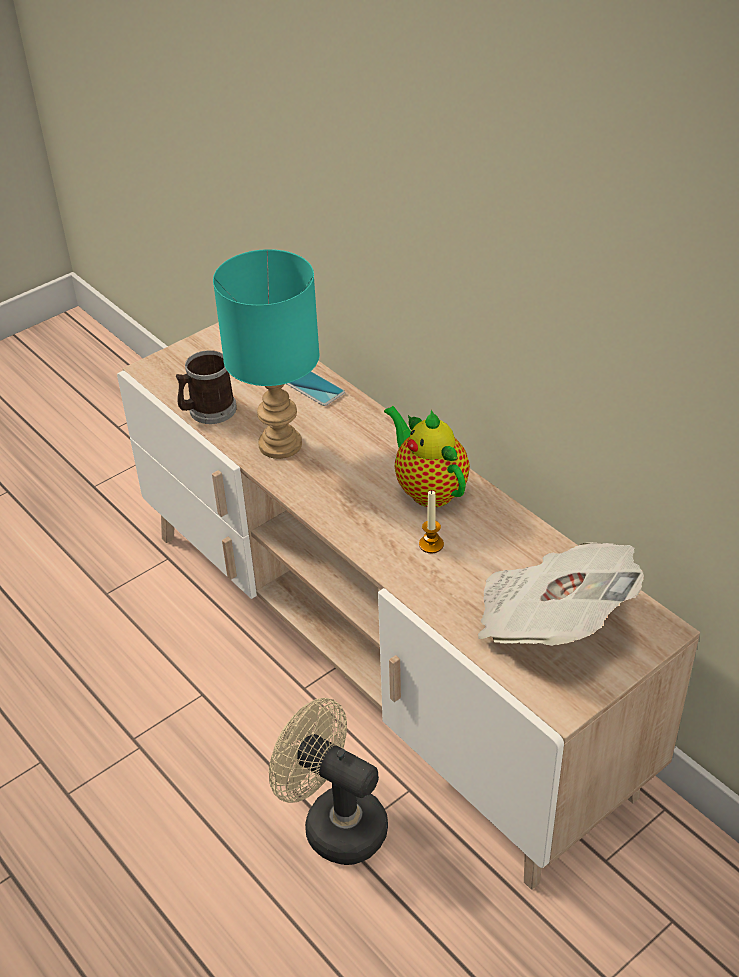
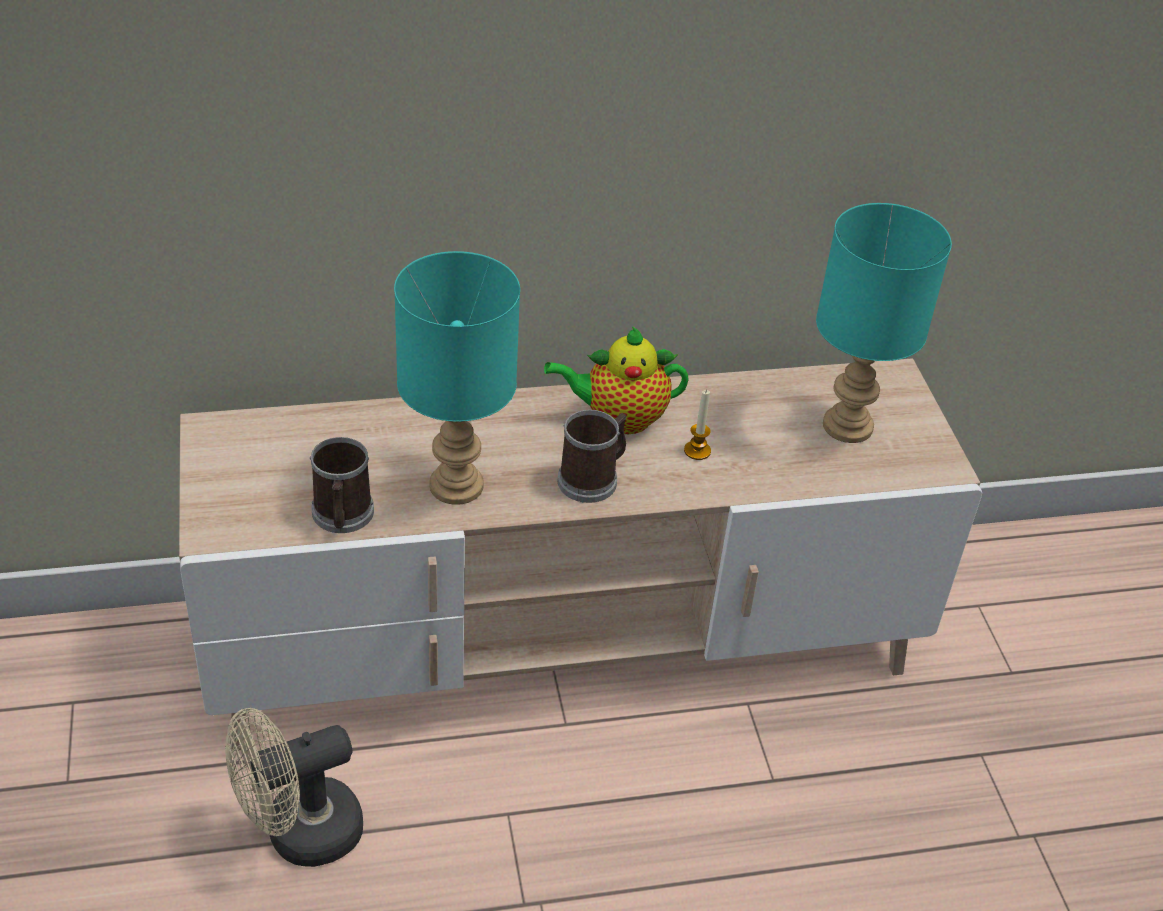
camera: 65 degrees left, 0 degrees up
(313, 387) = (384, 424): phone -> none
(334, 823) = (749, 777): beige fan -> beige fan (299, 834)
(346, 504) = (593, 479): none -> mug
(550, 621) = (846, 427): newspaper -> turquoise table lamp

